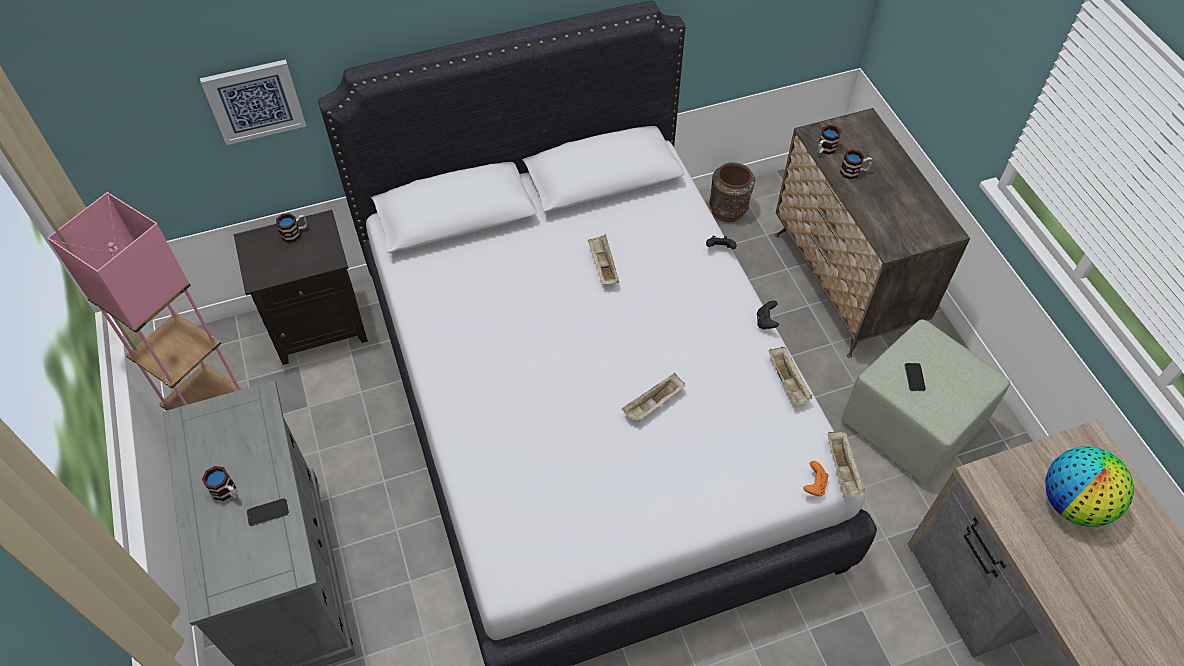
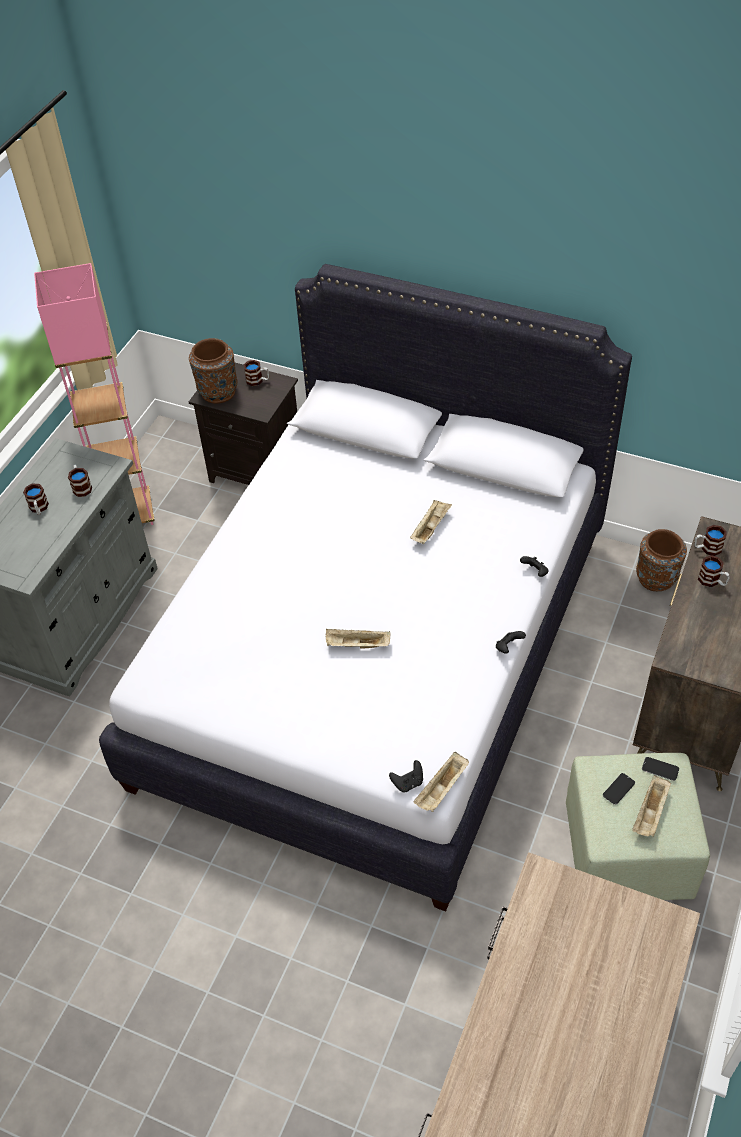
camera: 45 degrees right, 5 degrees down
(250, 440) = (81, 487): none -> mug
(254, 101) = (257, 258): picture -> none
(265, 267) = (217, 392): none -> brown vase
(268, 512) = (47, 536): phone -> phone (660, 769)
(788, 382) = (473, 701): beige tray -> beige tray (650, 813)
(814, 485) = (408, 783): orange game controller -> black game controller
(1073, 503) = (595, 953): globe -> none

